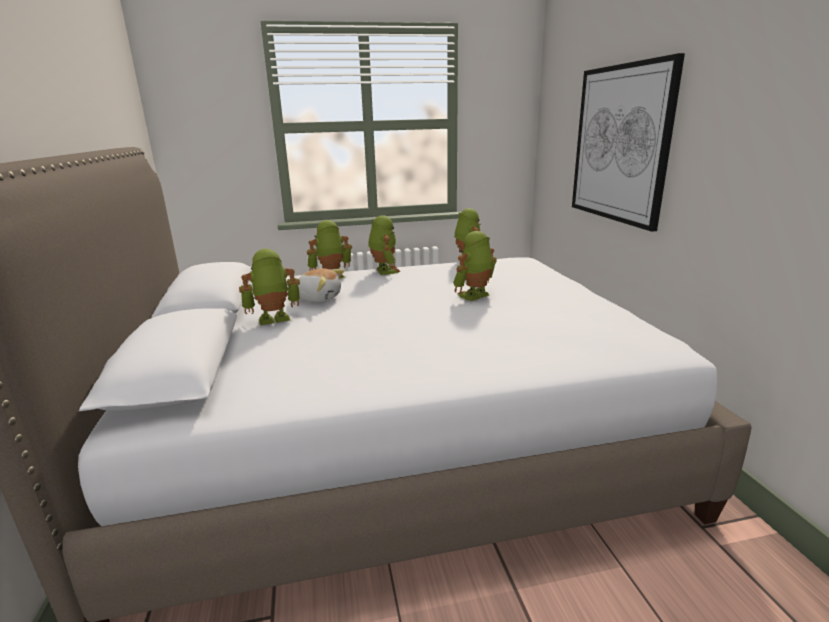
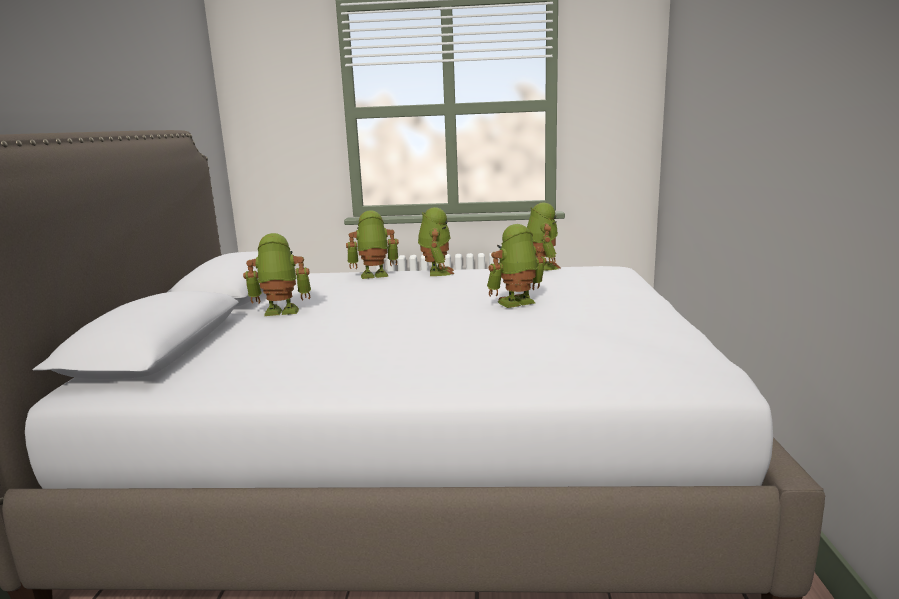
camera: 15 degrees right, 5 degrees down
(318, 298) = (343, 295): plush toy -> none
(620, 144) = (731, 123): picture -> none

